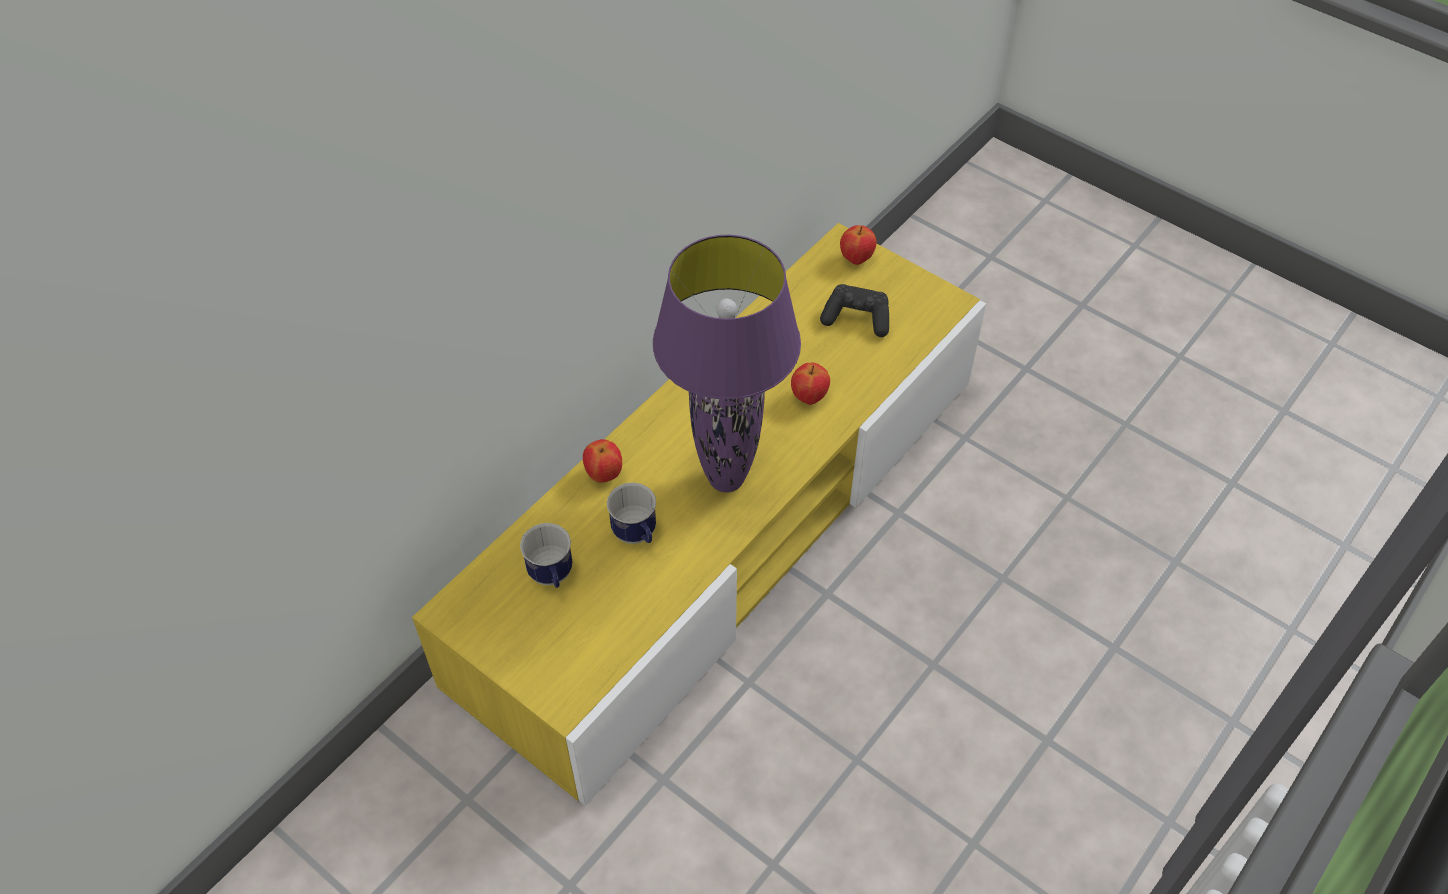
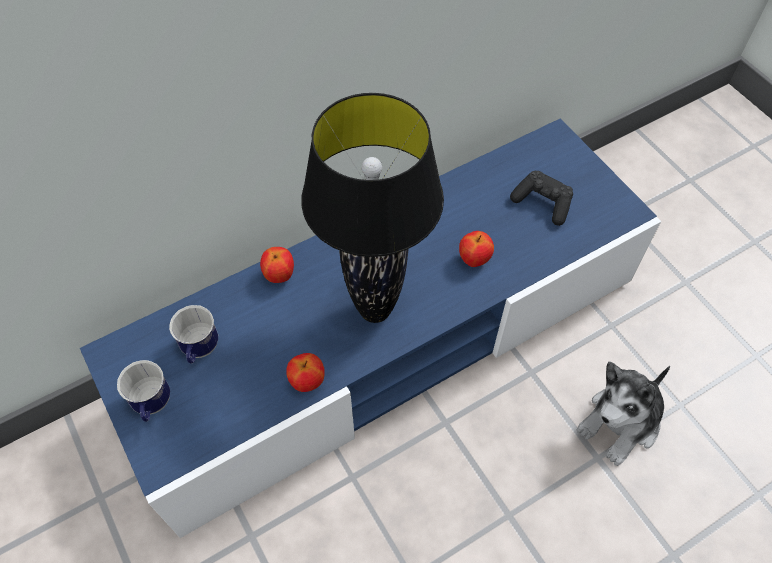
camera: 20 degrees right, 5 degrees up
(637, 536) = (282, 336): mug -> mug (152, 405)
(724, 528) = (386, 340): yellow tv stand -> blue tv stand
(727, 480) = (376, 311): purple table lamp -> black table lamp
(856, 259) = (562, 152): apple -> apple (307, 382)
(1013, 534) = (621, 422): none -> plush toy

